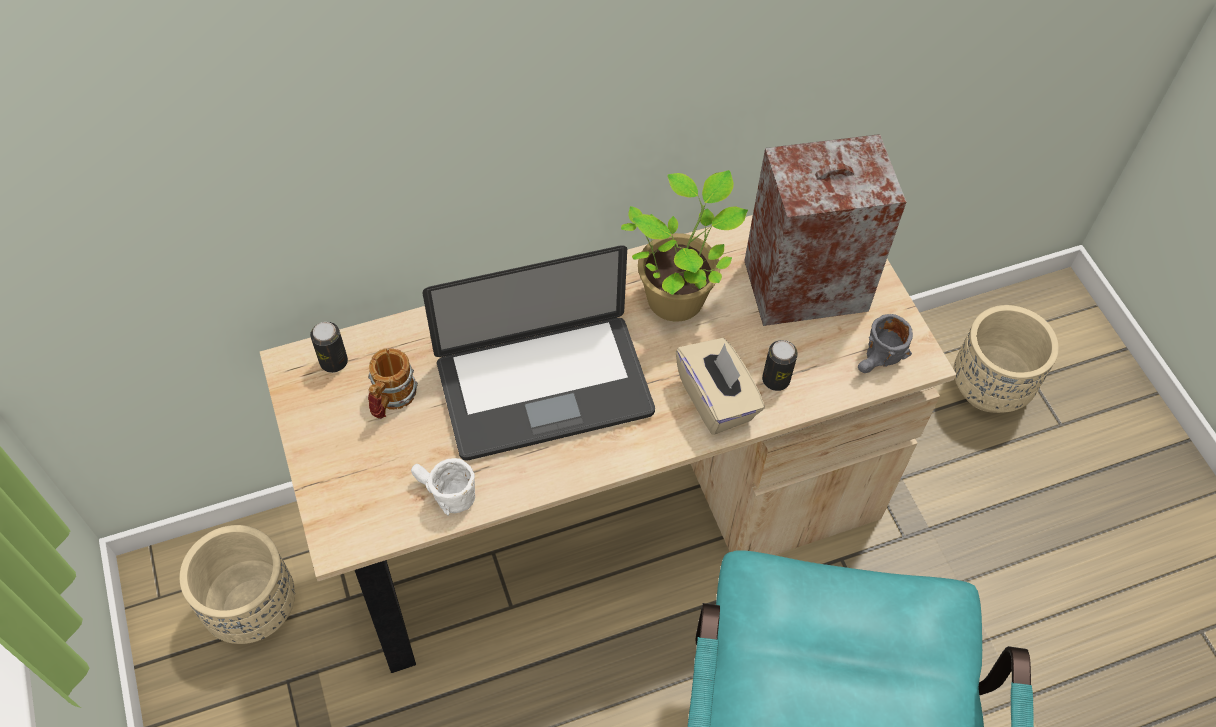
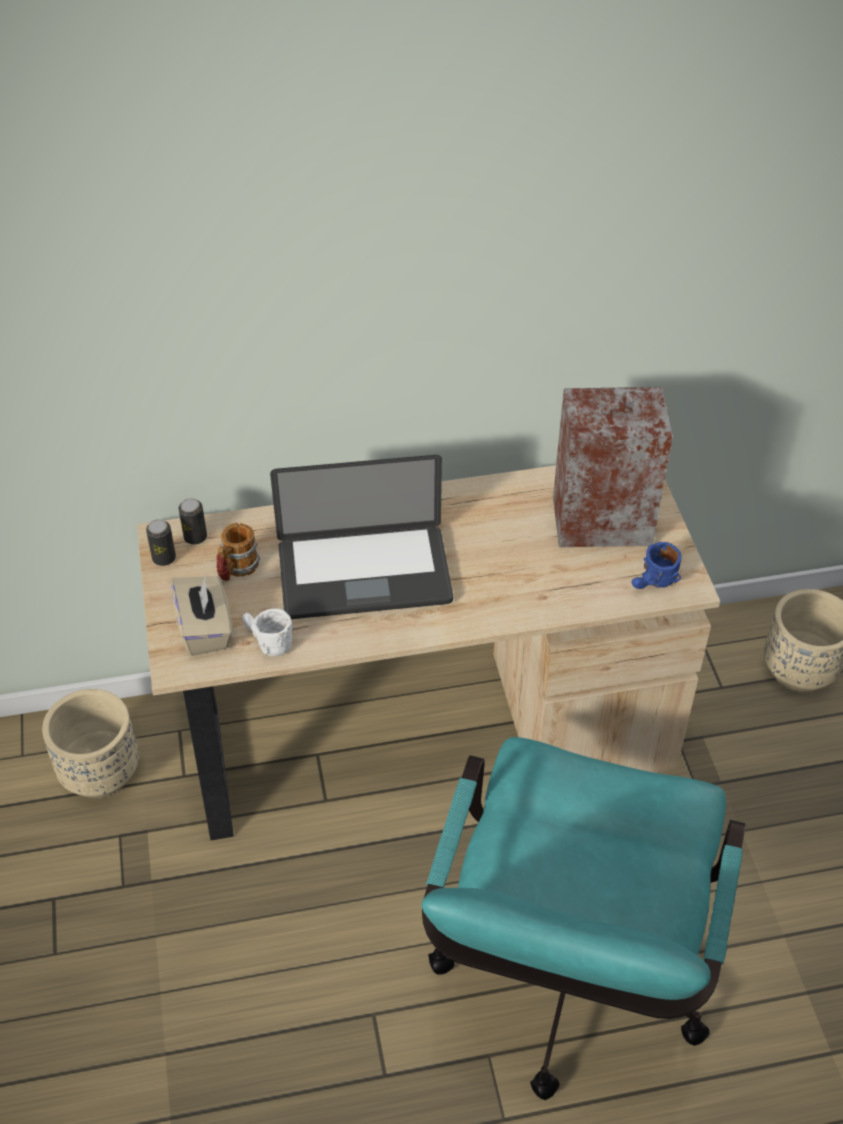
camera: 10 degrees right, 10 degrees down
(678, 295) = (490, 517): potted plant -> none
(716, 400) = (507, 598): beige tissue box -> beige tissue box (205, 629)
(775, 380) = (561, 588): can -> can (164, 558)
(879, 362) = (653, 584): grey mug -> blue mug

